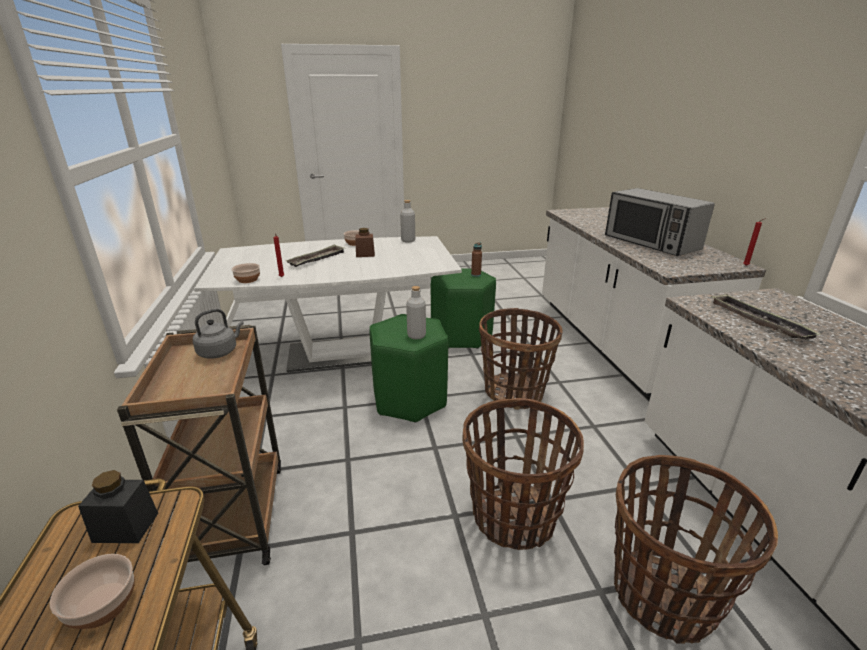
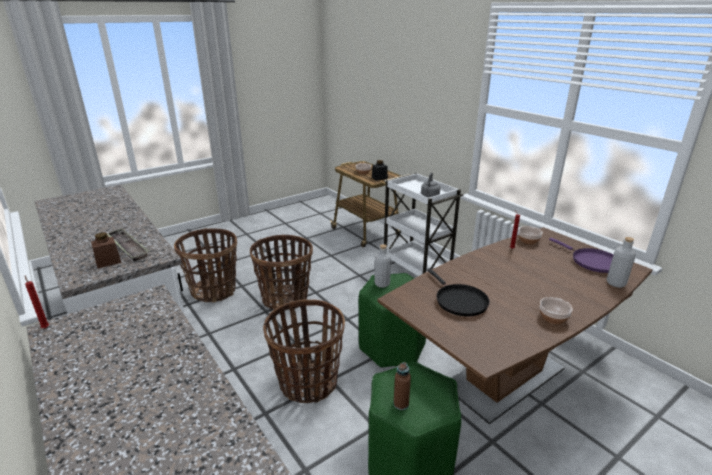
camera: 155 degrees right, 0 degrees up
(235, 514) = (416, 267): brown cart -> white cart
(246, 258) = (592, 262): none -> purple frying pan
(317, 259) = (531, 276): tray -> none
(342, 353) = (504, 378): white dining table -> brown dining table
(365, 254) = (503, 297): brown jar -> brown jar (108, 261)
(400, 258) = (459, 301): none -> black frying pan
(408, 240) = (504, 346): grey bottle -> grey bottle (616, 283)
(651, 243) = (132, 364): microwave -> none

